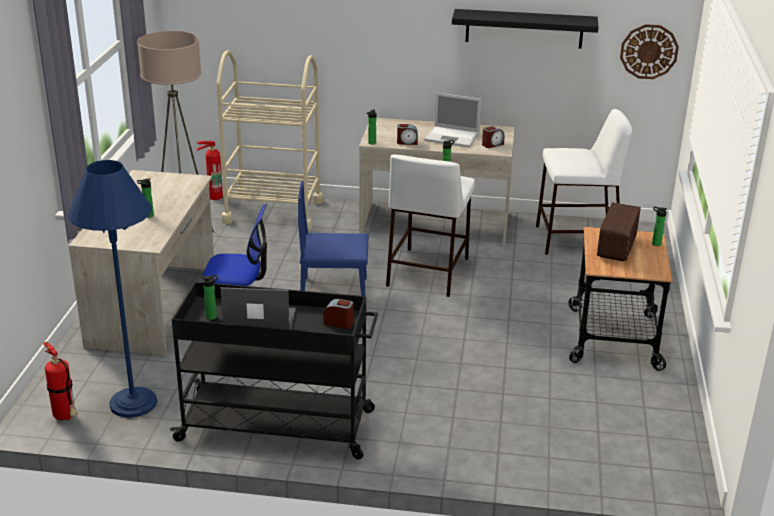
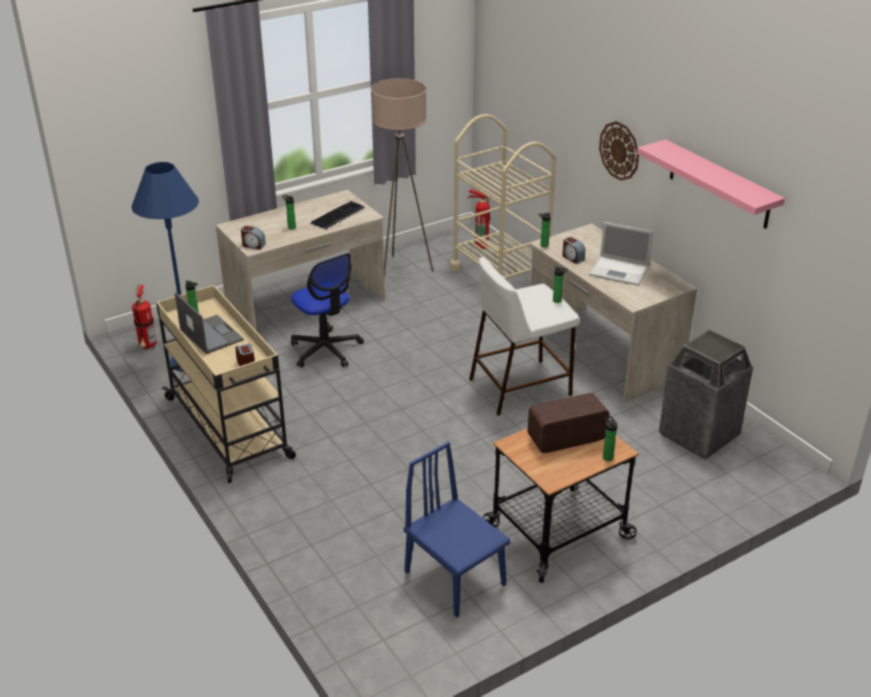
camera: 50 degrees right, 5 degrees up
(170, 190) = (338, 216): none -> keyboard
(278, 426) = (229, 429): black cart -> beige cart
(334, 291) = (428, 361): blue chair -> blue chair (455, 578)
(453, 137) = (620, 271): laptop -> laptop turned 45 degrees counterclockwise
(492, 144) = (639, 294): alarm clock -> alarm clock (253, 245)
(524, 28) = (719, 184): black shelf -> pink shelf
(576, 240) = (698, 435): white stool -> trash can
(649, 51) = (830, 261): wall clock -> wall clock (619, 150)

